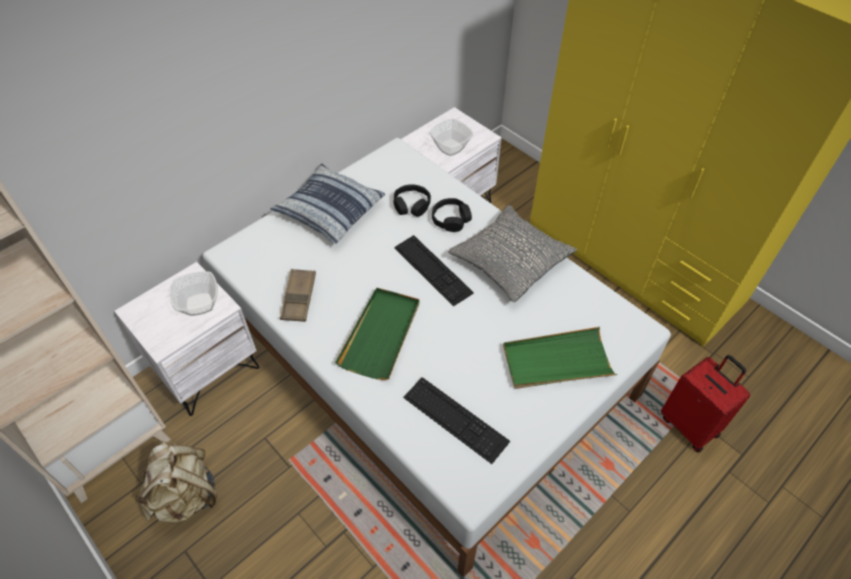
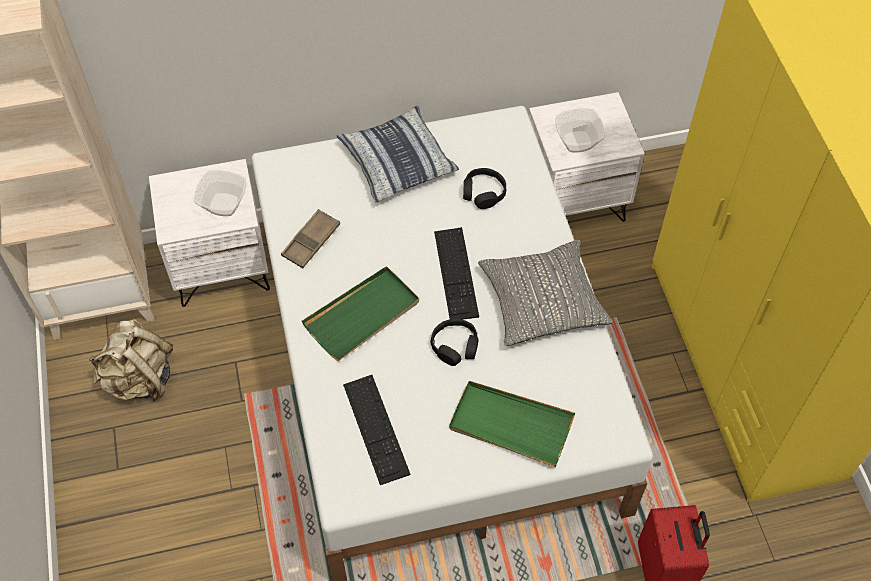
camera: 30 degrees right, 5 degrees up
(451, 219) = (513, 227): black headphones -> black headphones (455, 346)

